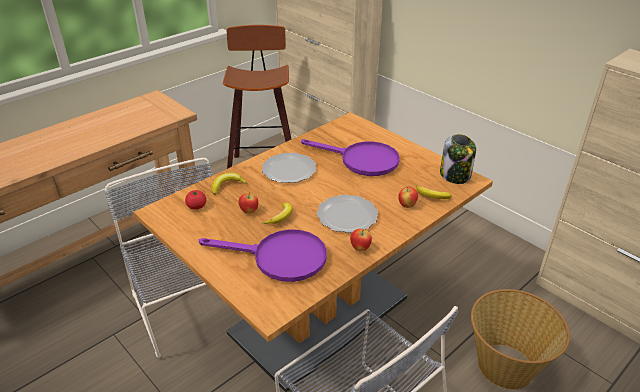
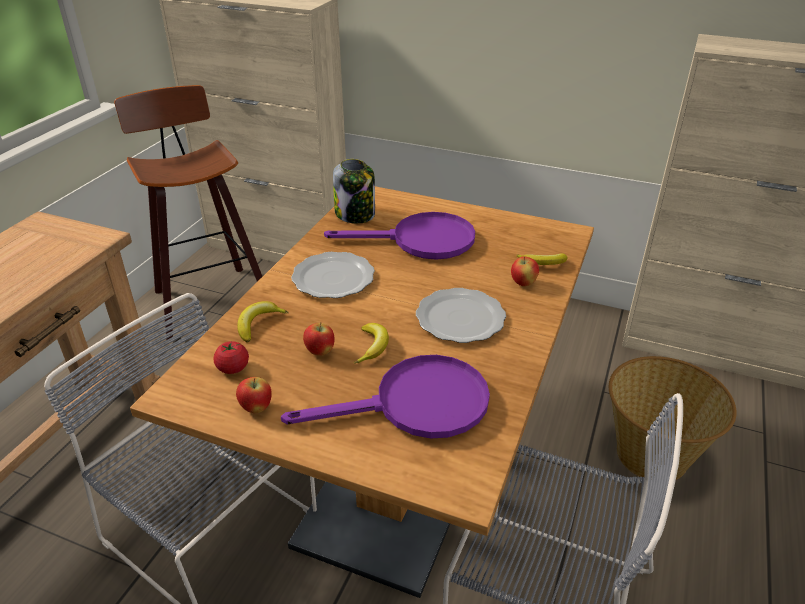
camera: 25 degrees left, 0 degrees up
(360, 248) = (511, 356): apple -> apple (256, 408)
(455, 175) = (548, 231): jar -> jar (355, 214)

